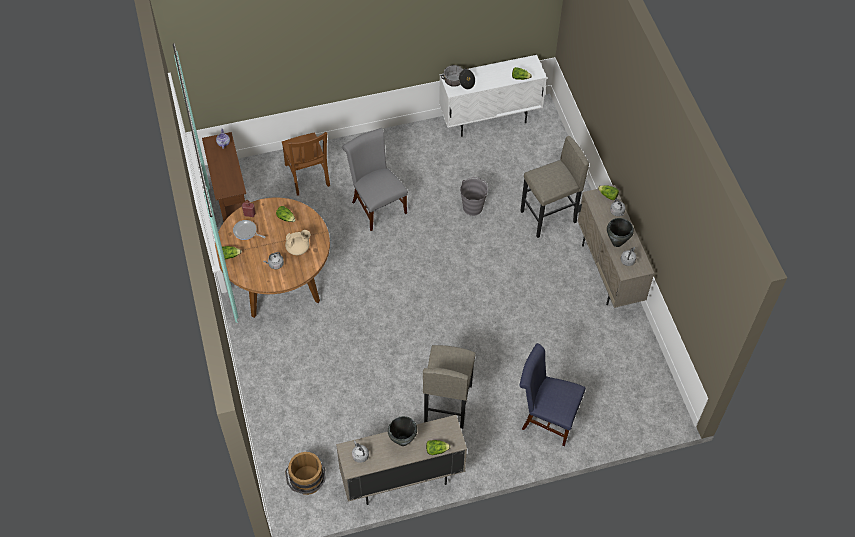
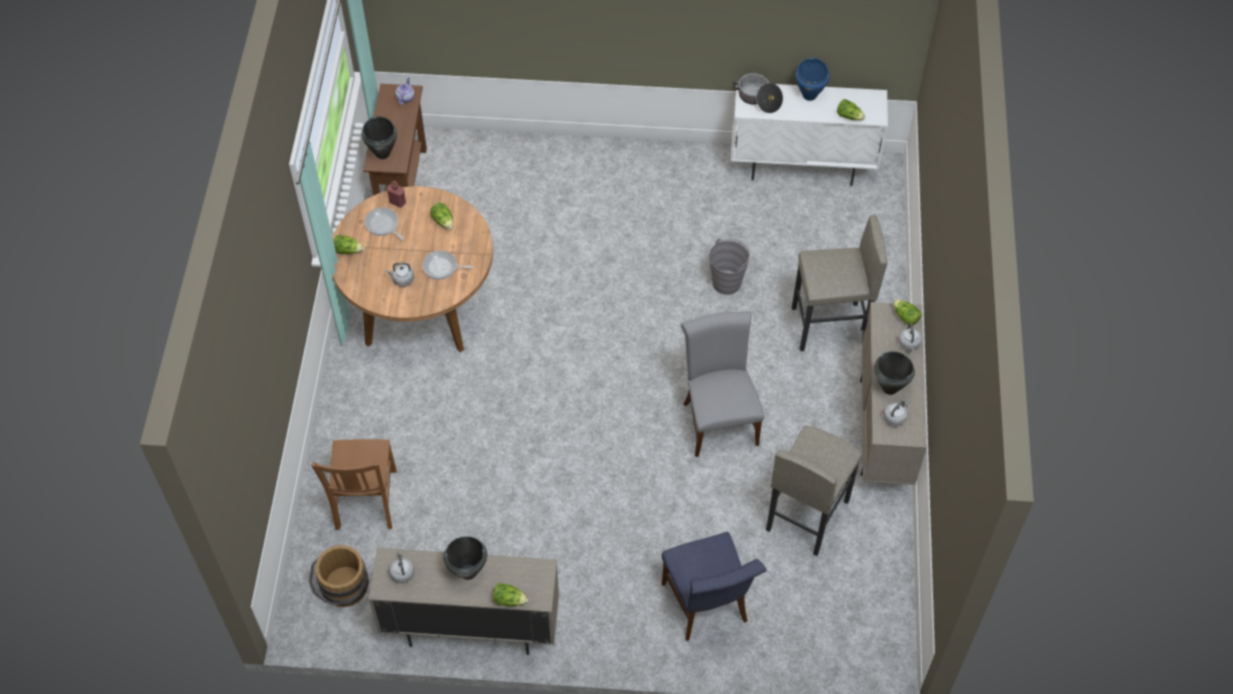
camera: 20 degrees right, 0 degrees up
(224, 184) = (383, 153): none -> black cooking pot
(298, 248) = (442, 267): beige teapot -> frying pan
(307, 176) = (518, 177): brown chair -> brown chair (365, 501)
(377, 205) = (595, 242): grey chair -> grey chair (718, 419)
(447, 403) = (577, 543): grey stool -> grey stool (806, 515)
(490, 70) = (809, 95): none -> blue cooking pot
(546, 417) = (707, 607): blue chair -> blue chair turned 150 degrees counterclockwise

